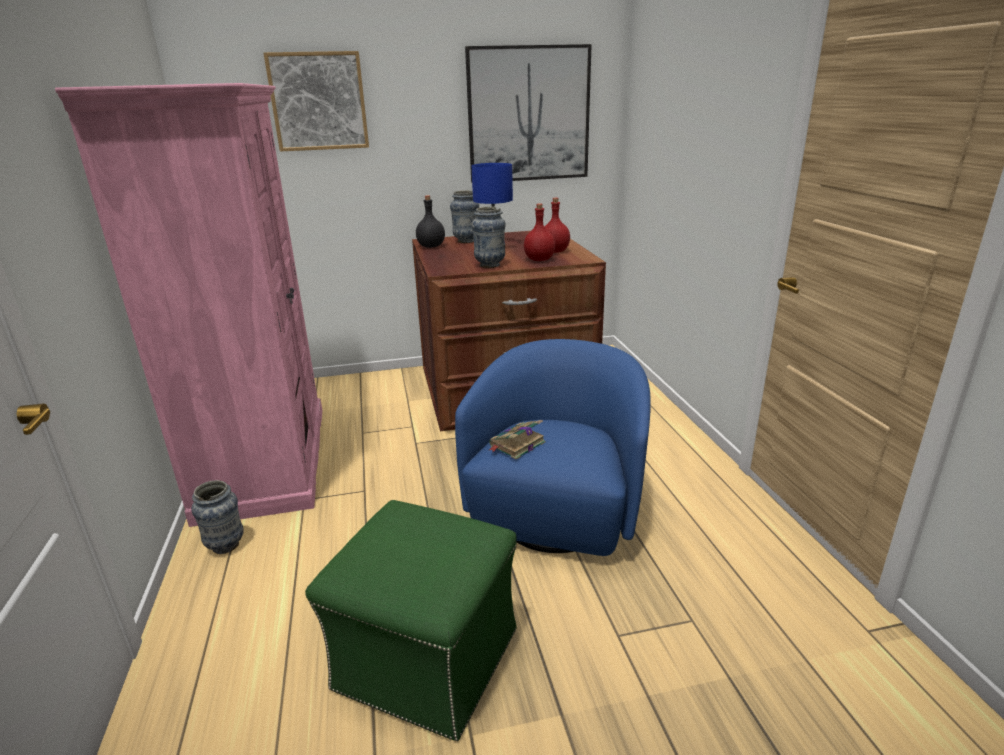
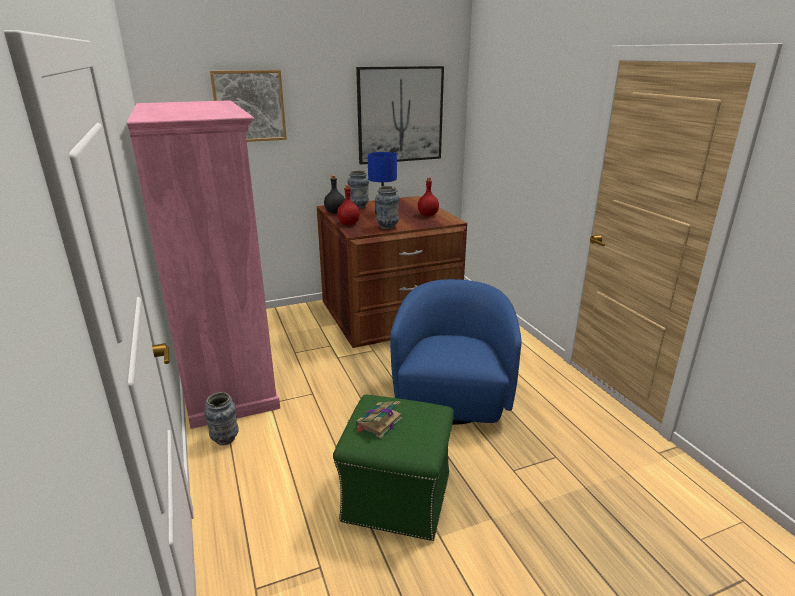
camera: 10 degrees left, 0 degrees up
(516, 445) = (432, 353): book -> book (378, 423)
(539, 259) = (420, 222): red bottle -> red bottle (348, 224)

